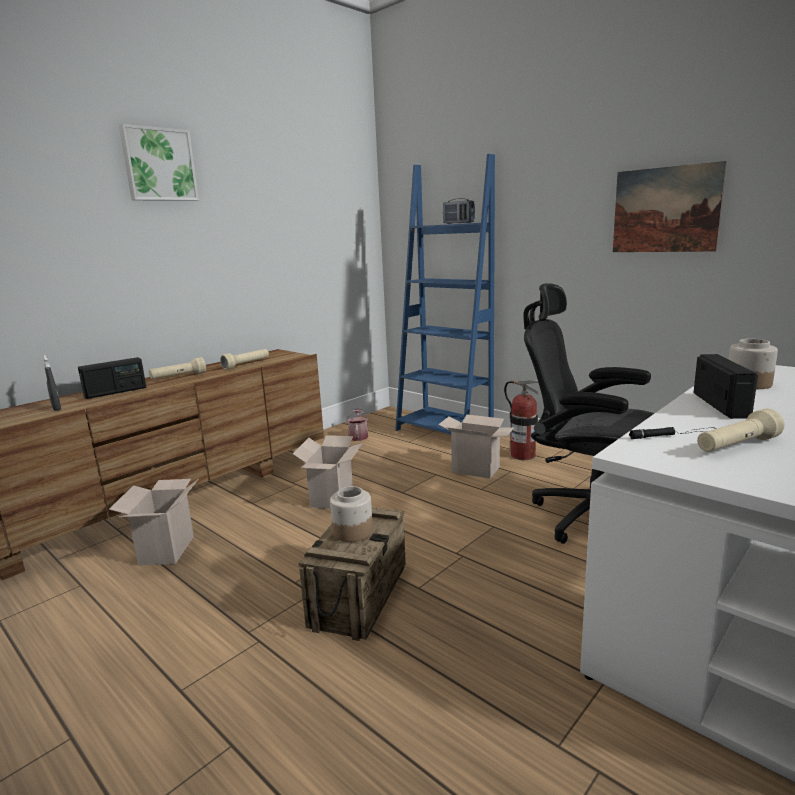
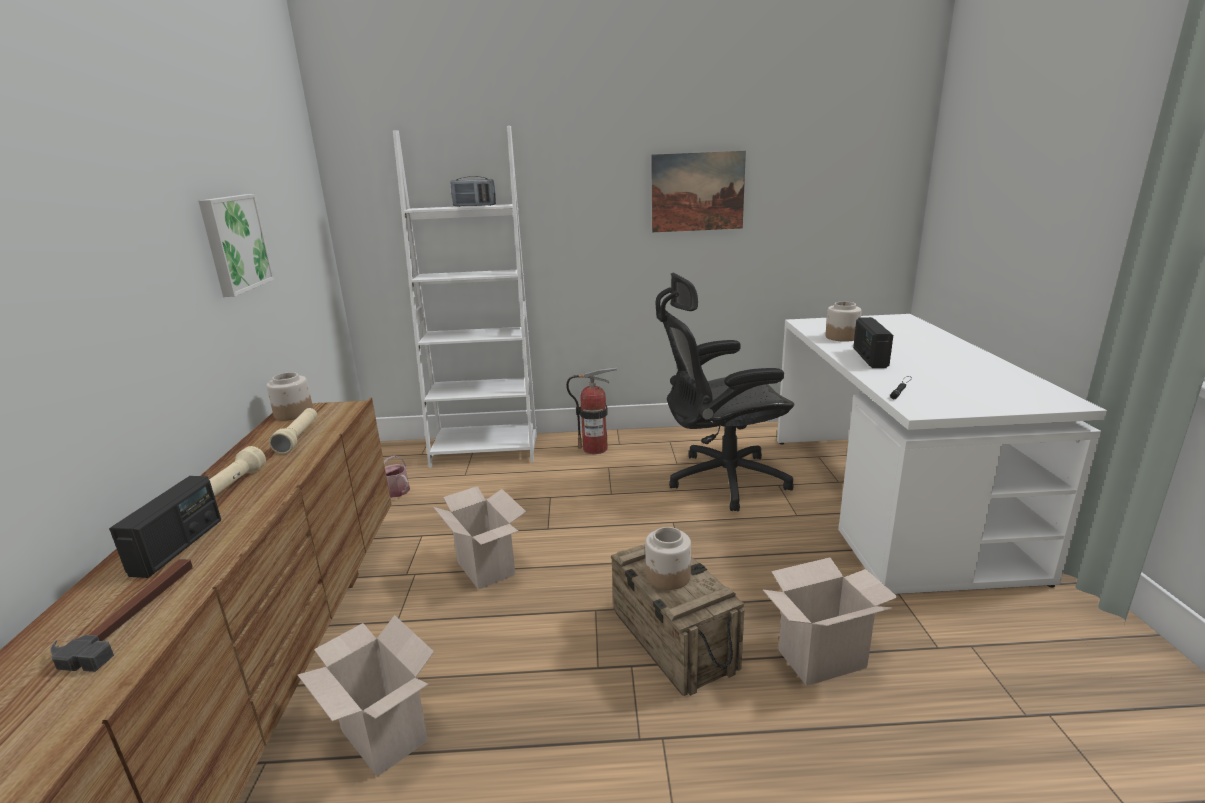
camera: 45 degrees left, 5 degrees up
(56, 408) = (133, 614): grey spray bottle -> hammer
(159, 165) = (100, 131): picture -> picture (234, 243)
(271, 354) = (293, 413): none -> jar
(444, 432) = (485, 451): blue bookcase -> white bookcase
(477, 469) = (579, 477): cardboard box -> cardboard box (822, 657)
(721, 405) = (869, 358): radio -> radio turned 135 degrees counterclockwise
(736, 446) = (944, 385): beige flashlight -> none

